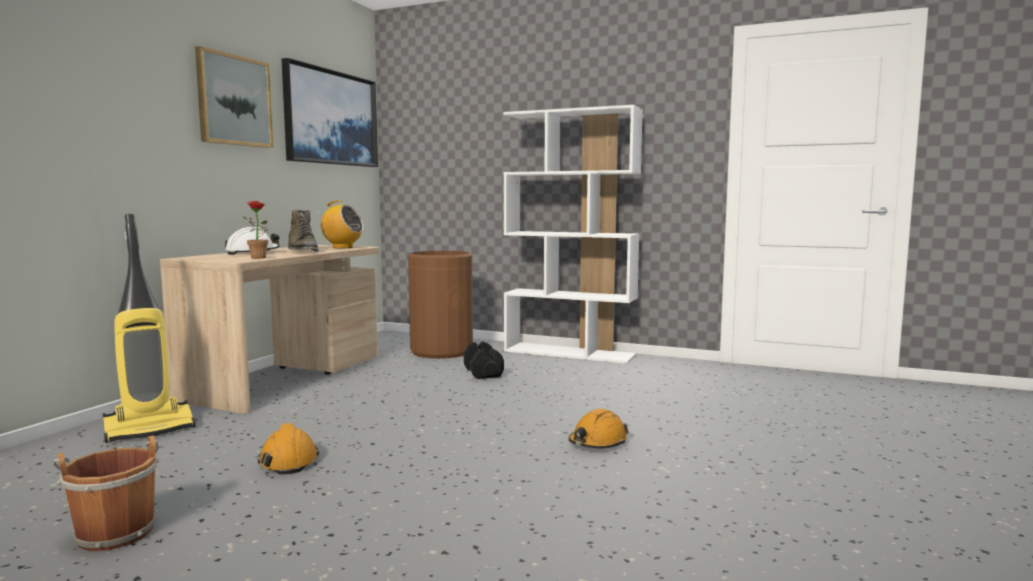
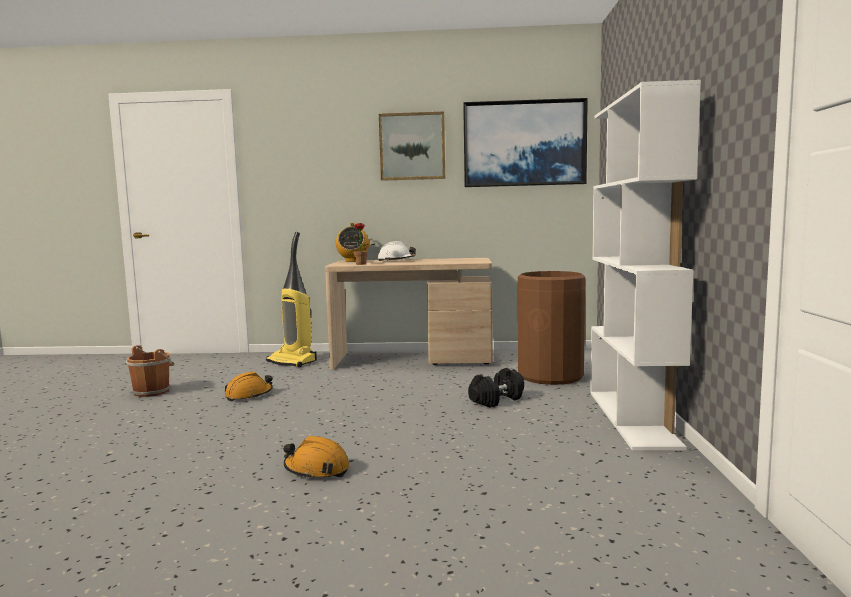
camera: 70 degrees right, 0 degrees up
(302, 251) = (424, 261): green boot -> none
(342, 247) = (466, 261): radio -> radio (353, 261)

